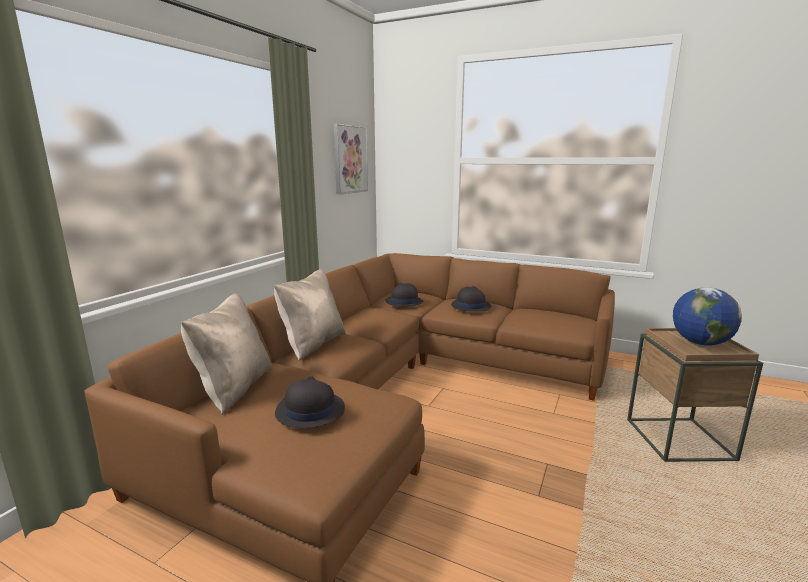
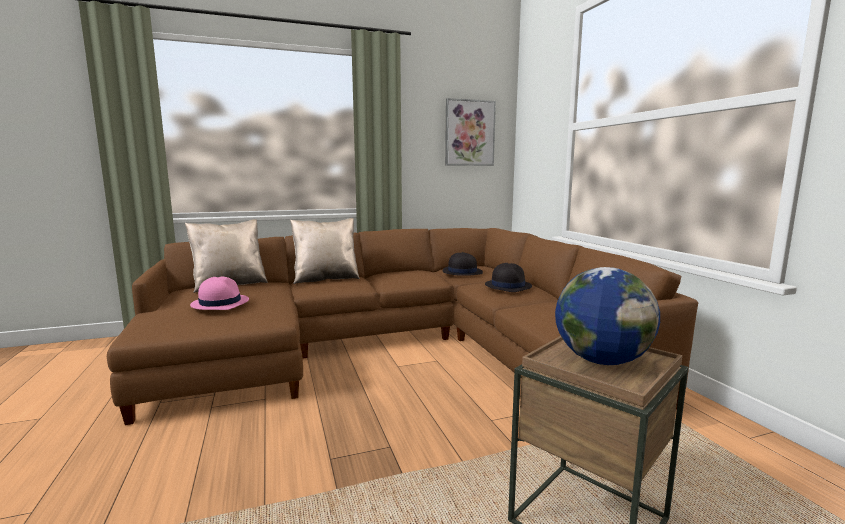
camera: 45 degrees right, 5 degrees down
(309, 410) = (220, 303): black hat -> pink hat

